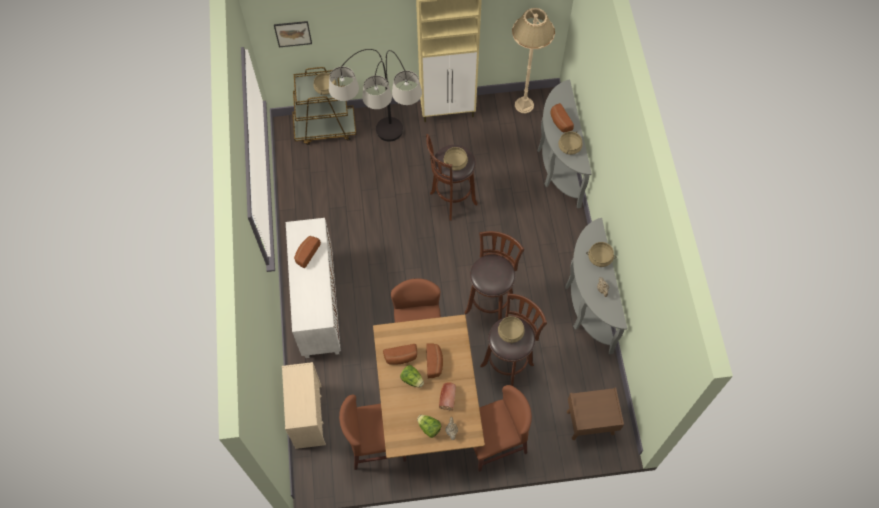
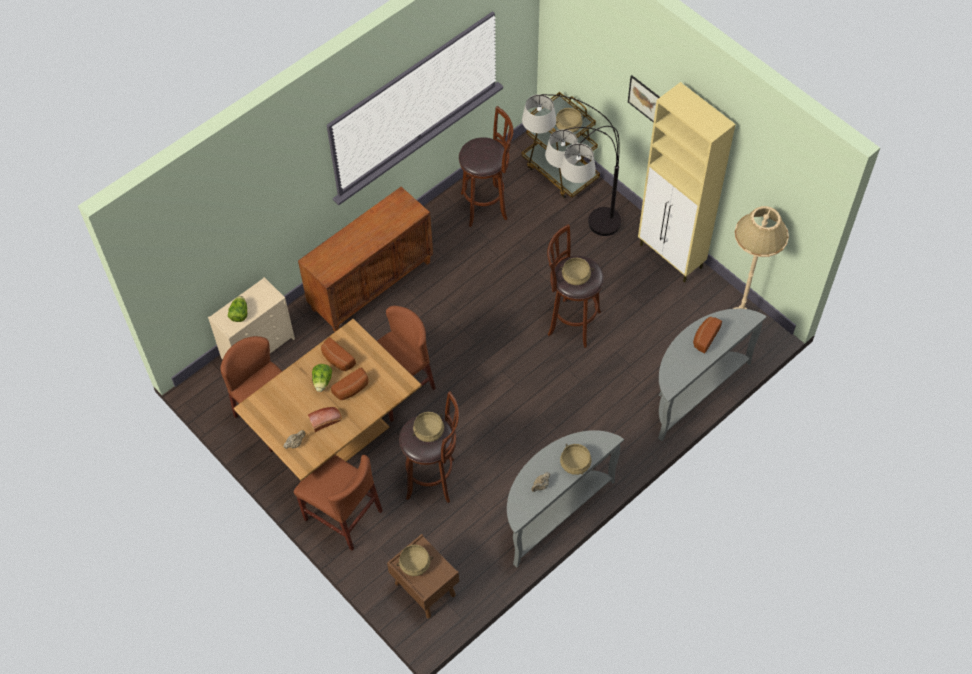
camera: 55 degrees right, 5 degrees down
(293, 33) = (572, 50): picture -> picture (644, 99)
(306, 253) = (382, 222): bread -> none
(318, 304) = (371, 285): white cabinet -> brown cabinet
(429, 428) = (285, 424): lettuce -> lettuce (239, 314)
(490, 303) = (485, 424): brown stool -> brown stool (486, 205)
(569, 147) = (682, 363): beige cooking pot -> beige cooking pot (415, 564)

